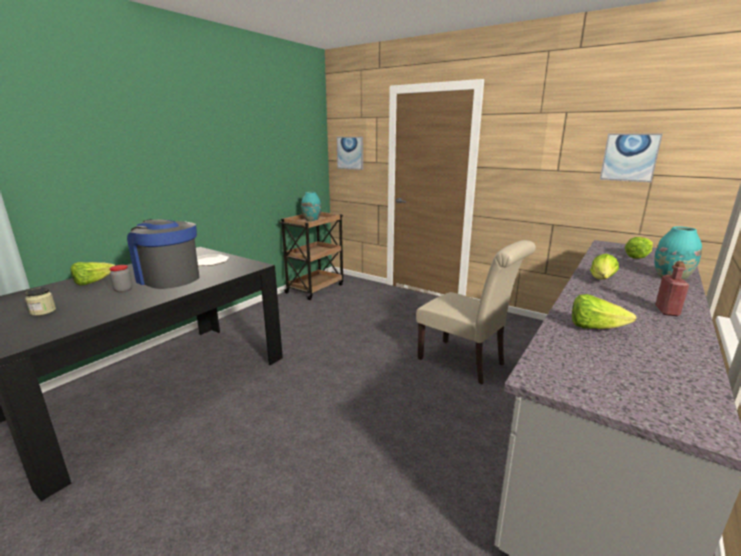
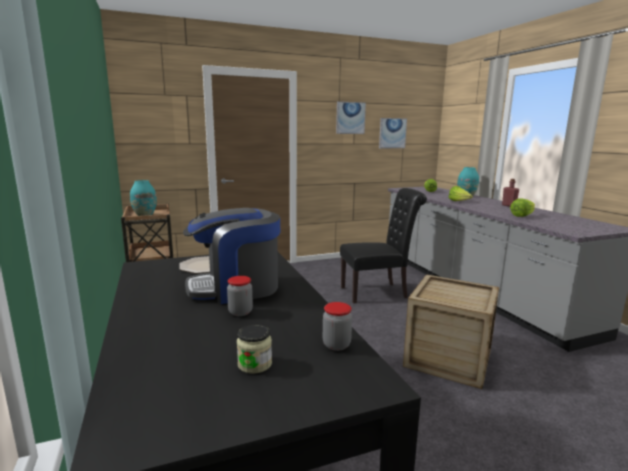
camera: 55 degrees left, 5 degrees down
(72, 324) = (336, 345): none -> jar
(93, 282) = (166, 328): lettuce -> none
(350, 153) = (152, 134): picture -> picture (350, 118)
(363, 451) = (448, 359): none -> crate
(466, 363) = (378, 292): beige chair -> black chair

